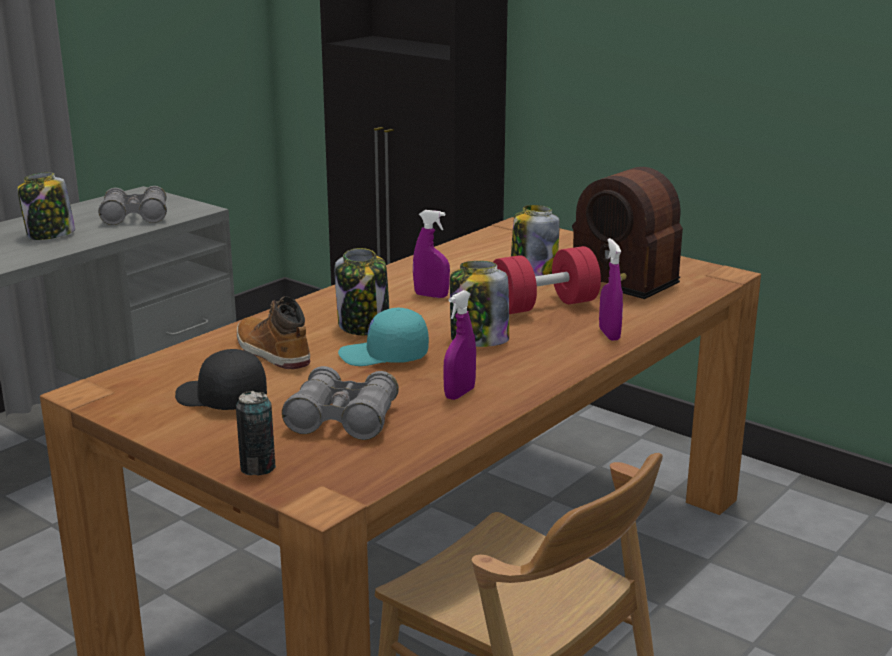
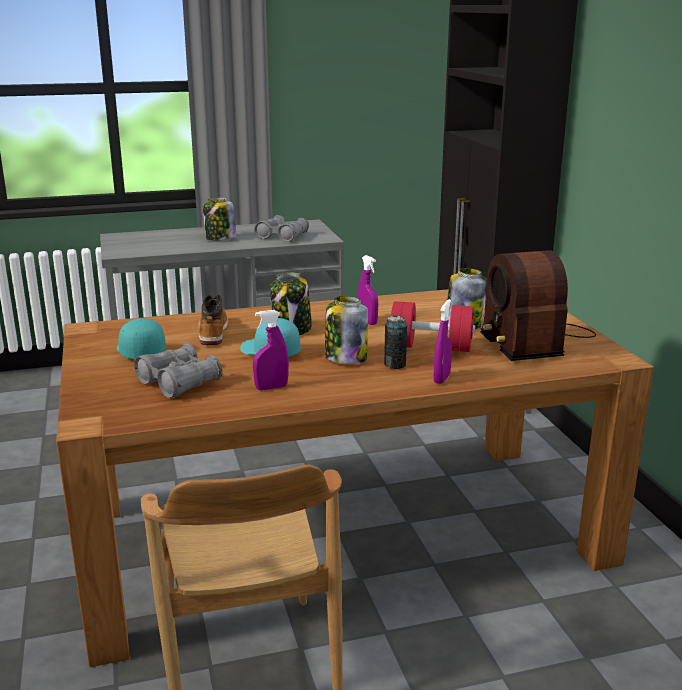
camera: 35 degrees right, 0 degrees up
(220, 399) = (139, 351): black cap -> turquoise cap
(258, 468) = (89, 395): can -> can (395, 365)

